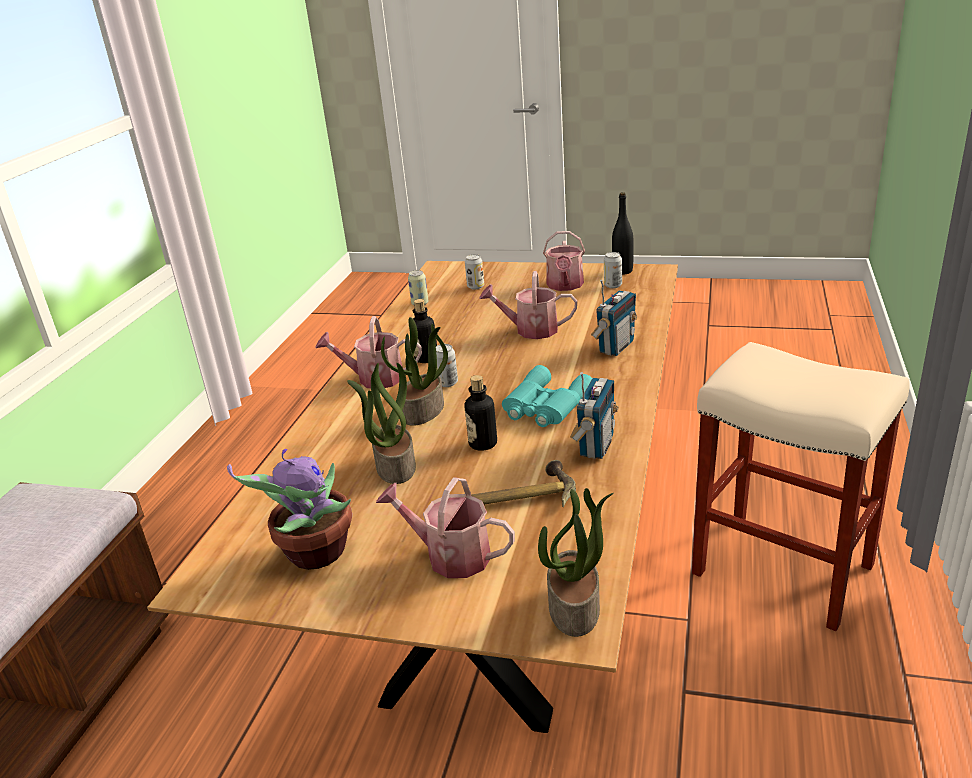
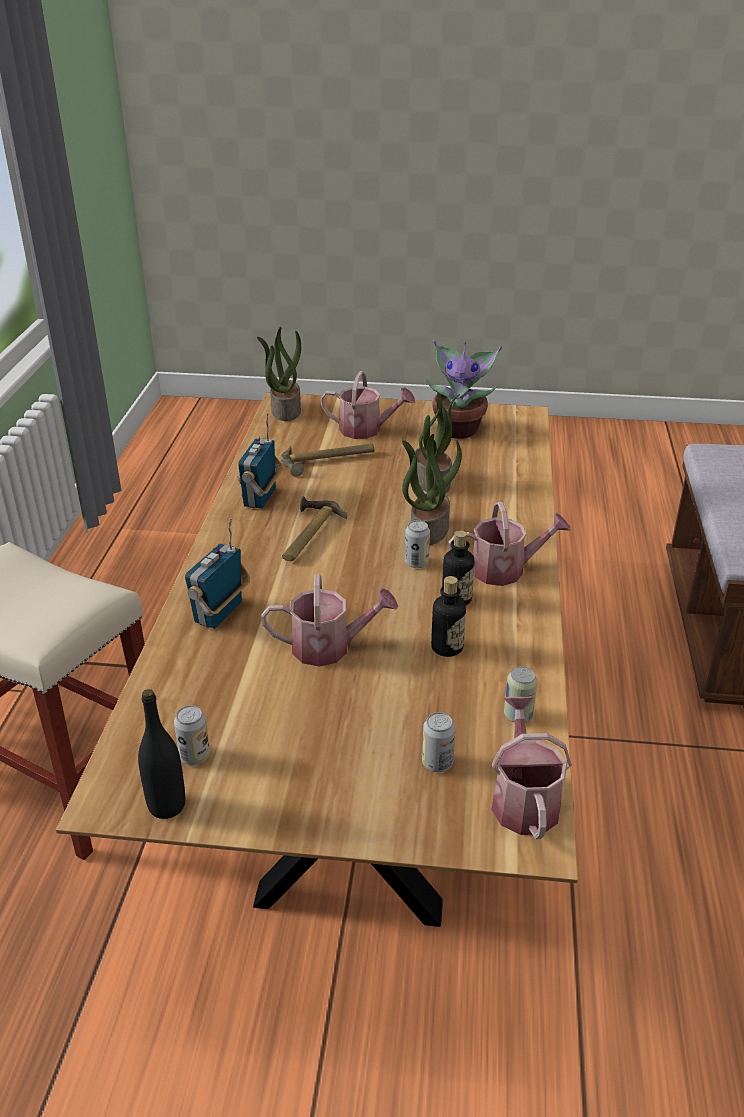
camera: 170 degrees right, 5 degrees up
(483, 443) = (361, 500): bottle -> bottle (447, 647)
(545, 406) = (306, 535): turquoise binoculars -> hammer
(565, 286) = (277, 758): watering can -> watering can (523, 799)

